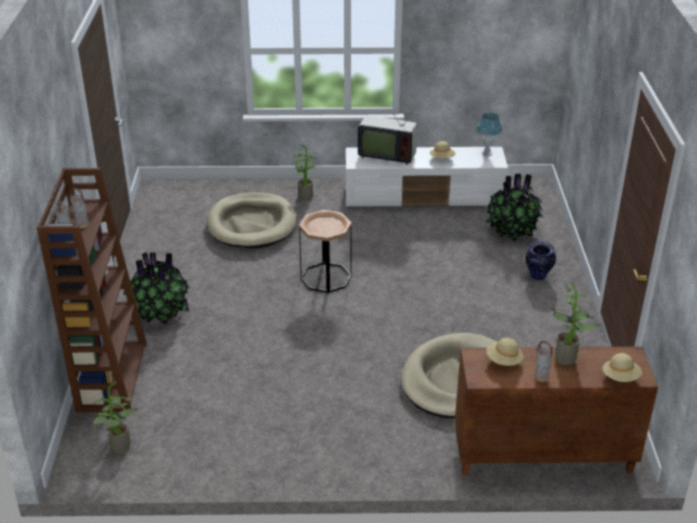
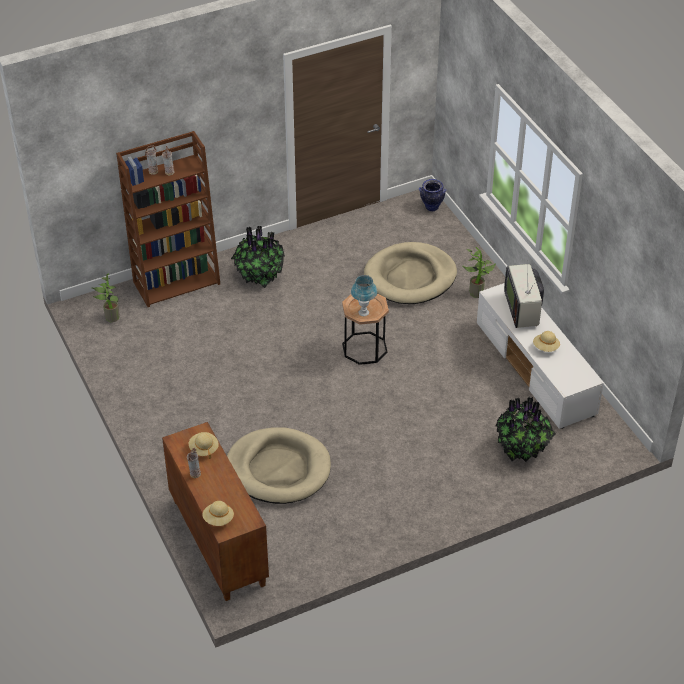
camera: 65 degrees right, 10 degrees up
(487, 154) = (579, 375): blue table lamp -> blue table lamp (363, 313)
(538, 276) = (457, 483): vase -> vase (431, 207)
(568, 358) = (226, 484): potted plant -> none

